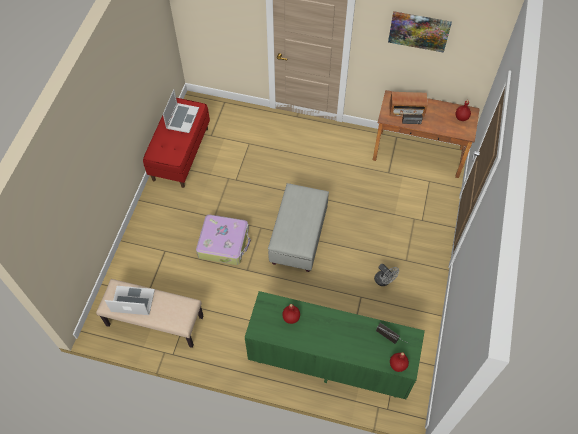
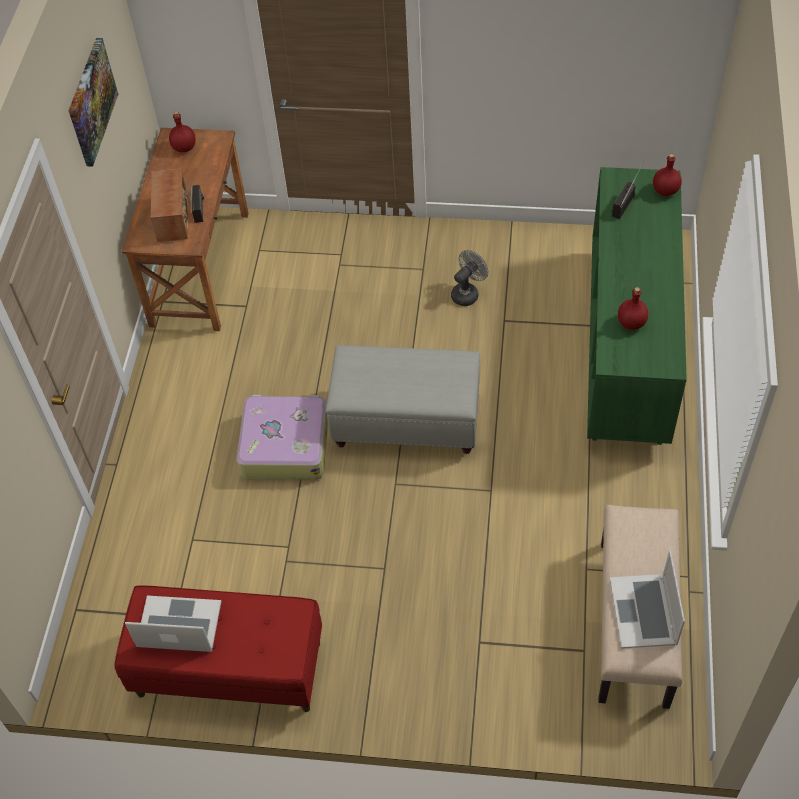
camera: 95 degrees left, 5 degrees down
(224, 243) = (441, 539): suitcase -> suitcase (284, 445)

